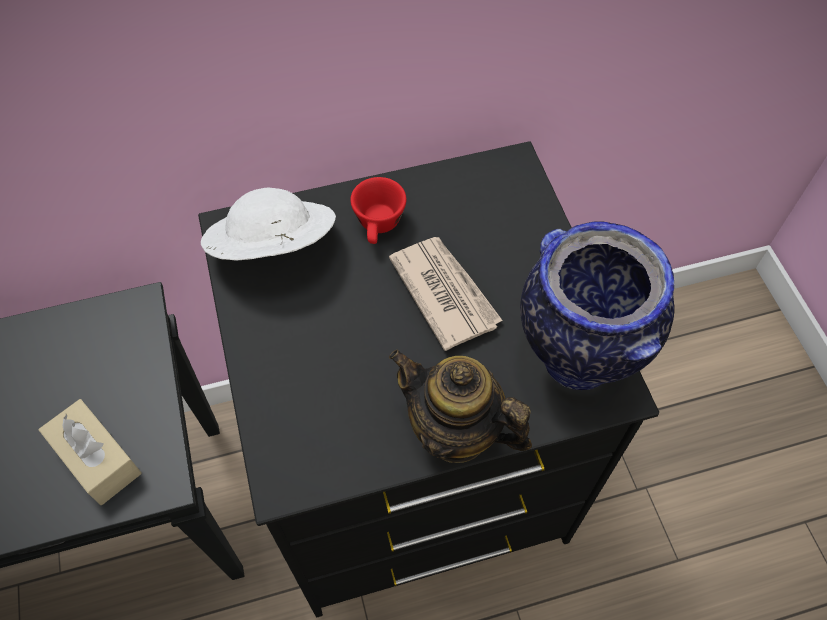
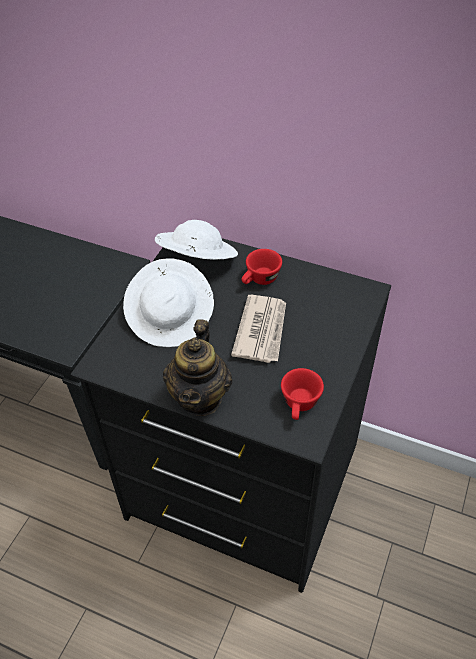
camera: 40 degrees right, 10 degrees down
(97, 458) = (50, 320): beige tissue box -> none
(316, 350) = (171, 317): none -> white hat
(455, 431) = (200, 397): teapot -> teapot turned 150 degrees counterclockwise
(575, 359) = (300, 405): vase -> red cup

